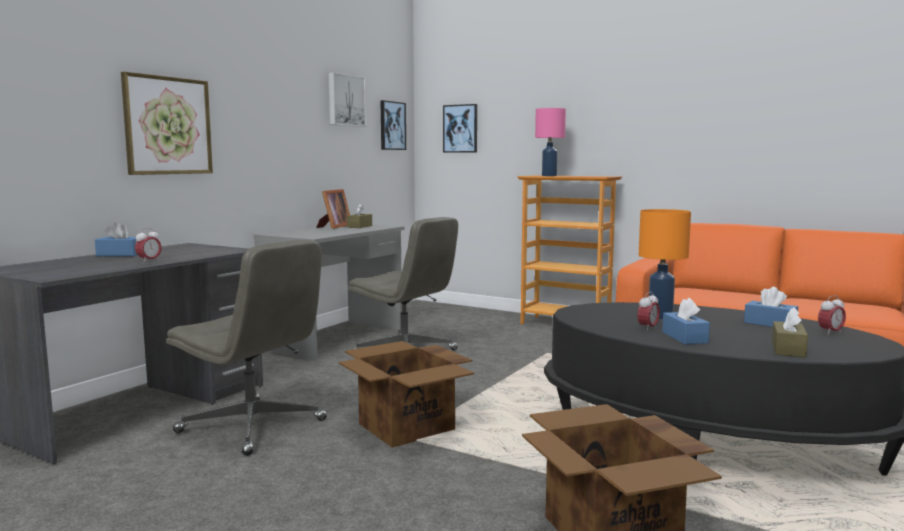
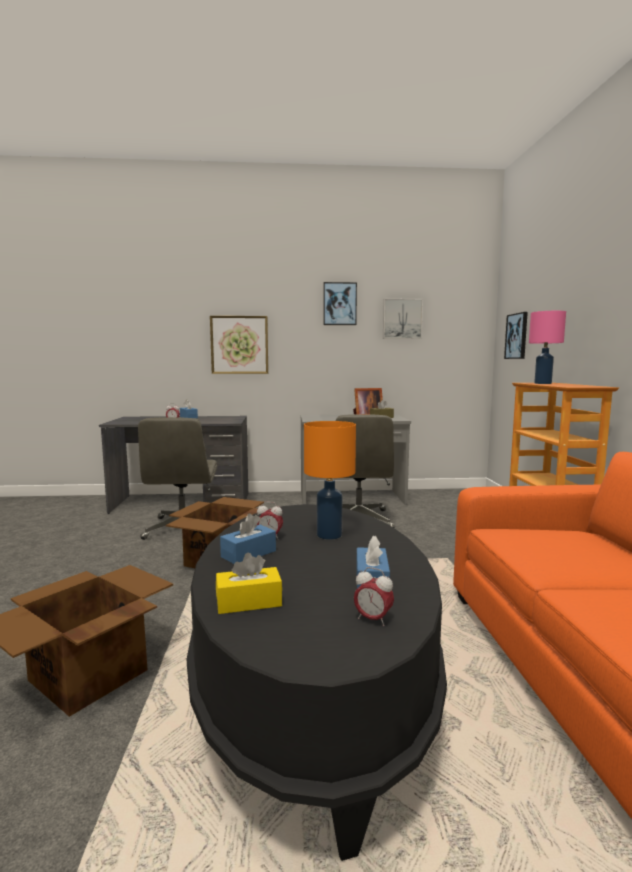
camera: 55 degrees right, 0 degrees up
(392, 126) = (461, 336): picture -> picture (339, 304)
(788, 349) = (249, 602): brown tissue box -> yellow tissue box

